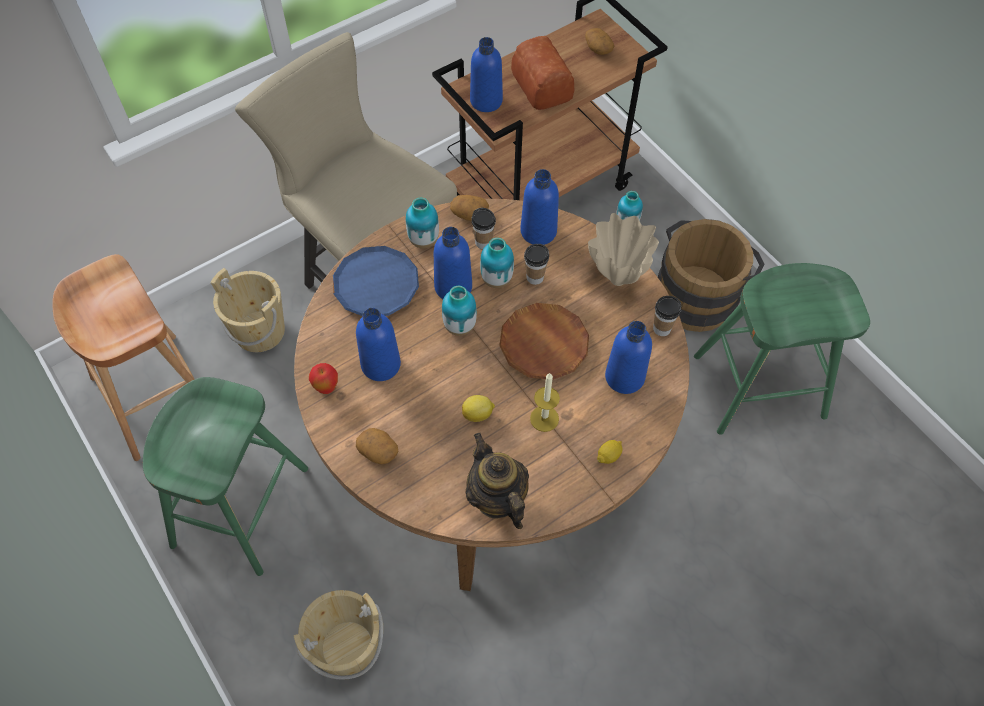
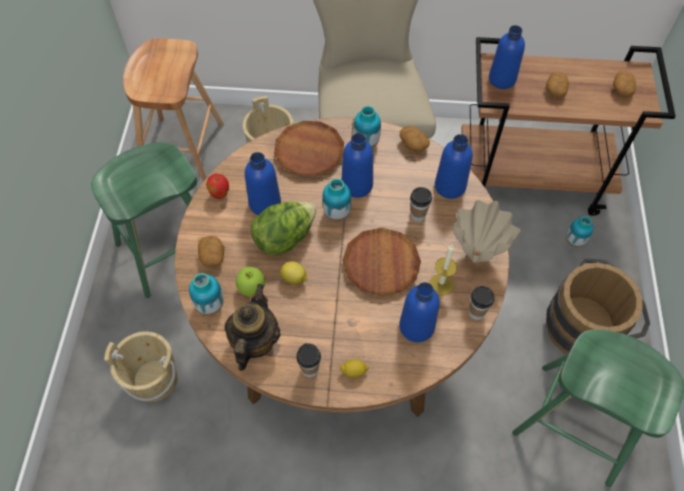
camera: 40 degrees right, 0 degrees up
(376, 285) = (309, 152): blue plate -> brown plate
(432, 383) = (284, 237): none -> lettuce
(446, 452) = (251, 288): none -> apple
(483, 242) = (405, 169): cup -> cup (310, 369)
(496, 280) = (390, 199): vase -> vase (210, 305)
(542, 83) = (555, 90): bread -> potato
(544, 418) = (334, 313): candle -> candle (441, 284)

